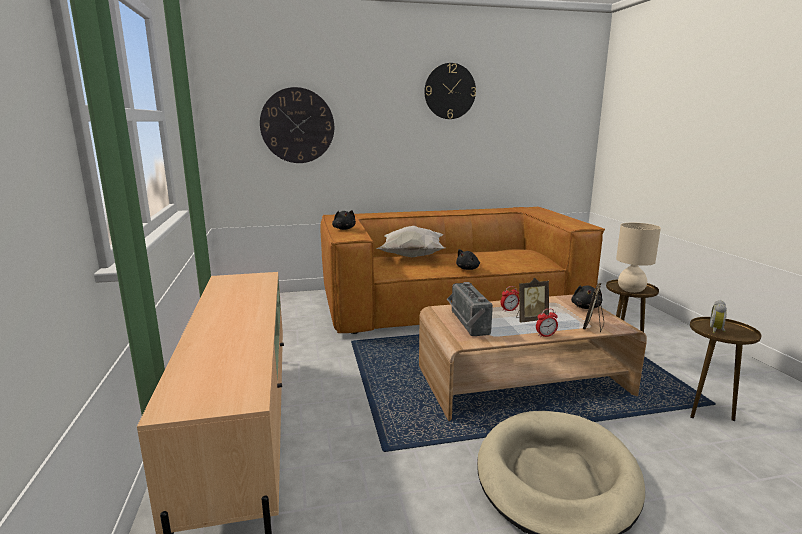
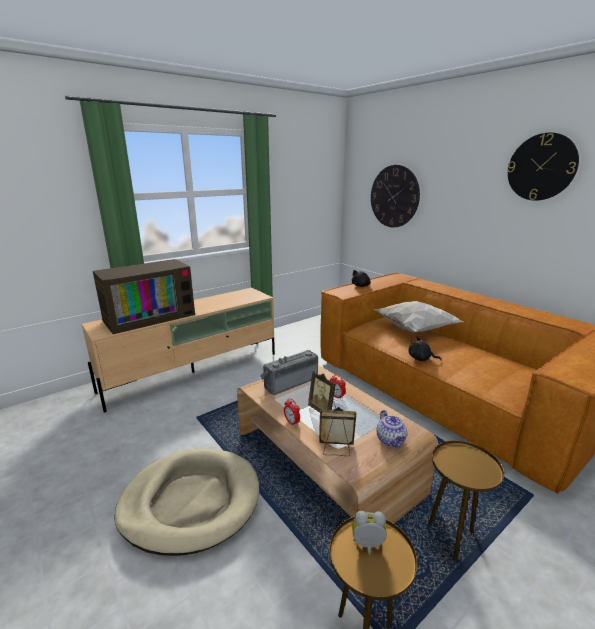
camera: 65 degrees right, 5 degrees up
(221, 351) = (150, 316): none -> television
(586, 307) = (391, 441): black plush toy -> teapot
(631, 290) = (460, 465): beige table lamp -> none

